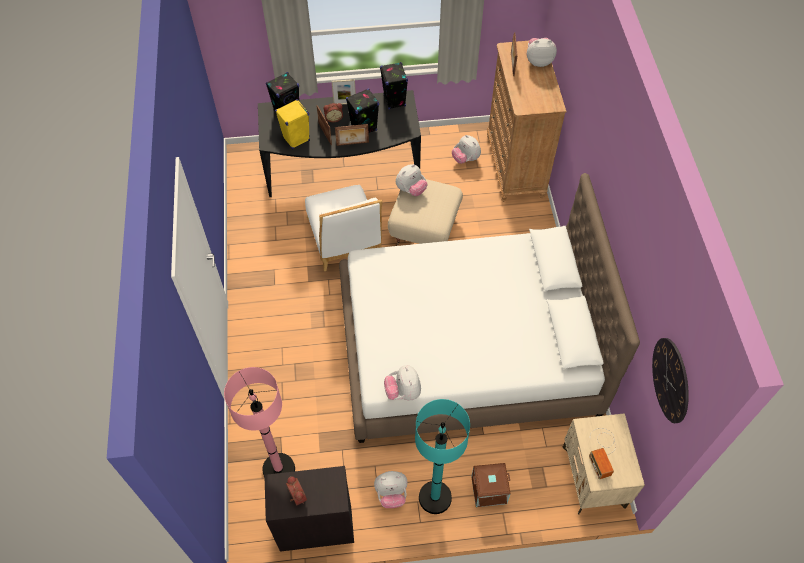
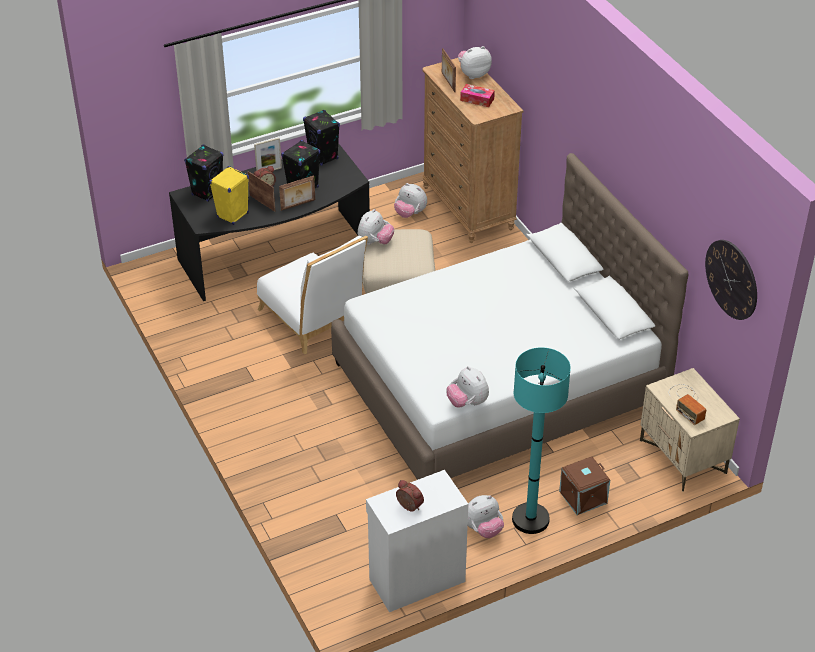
camera: 20 degrees left, 15 degrees down
(279, 469) = (349, 543): pink floor lamp -> none
(315, 526) = (416, 579): black cabinet -> white cabinet
(530, 89) = (477, 99): none -> tissue box

